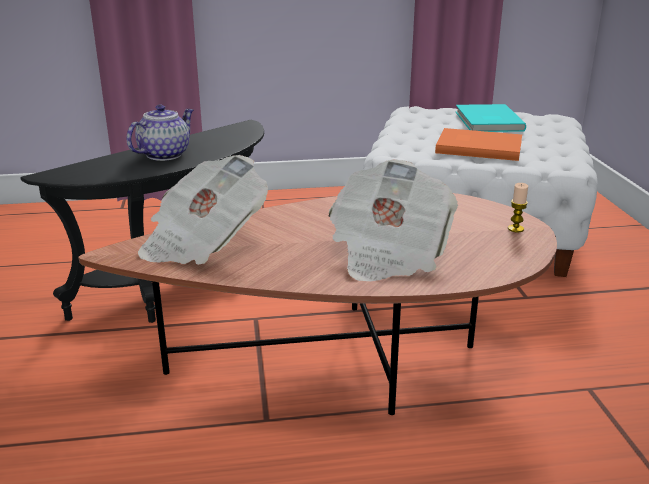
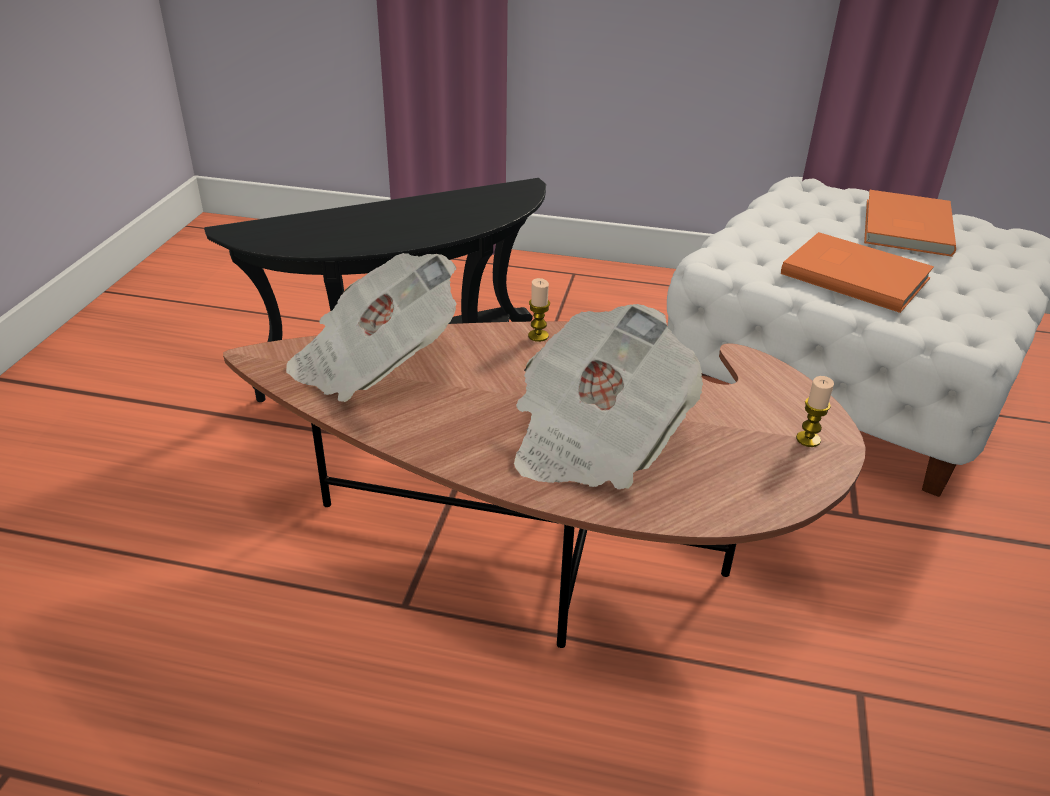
camera: 20 degrees right, 10 degrees up
(165, 154) = (388, 222): teapot -> none
(306, 208) = (538, 336): none -> candle
(487, 121) = (904, 227): turquoise book -> orange book

